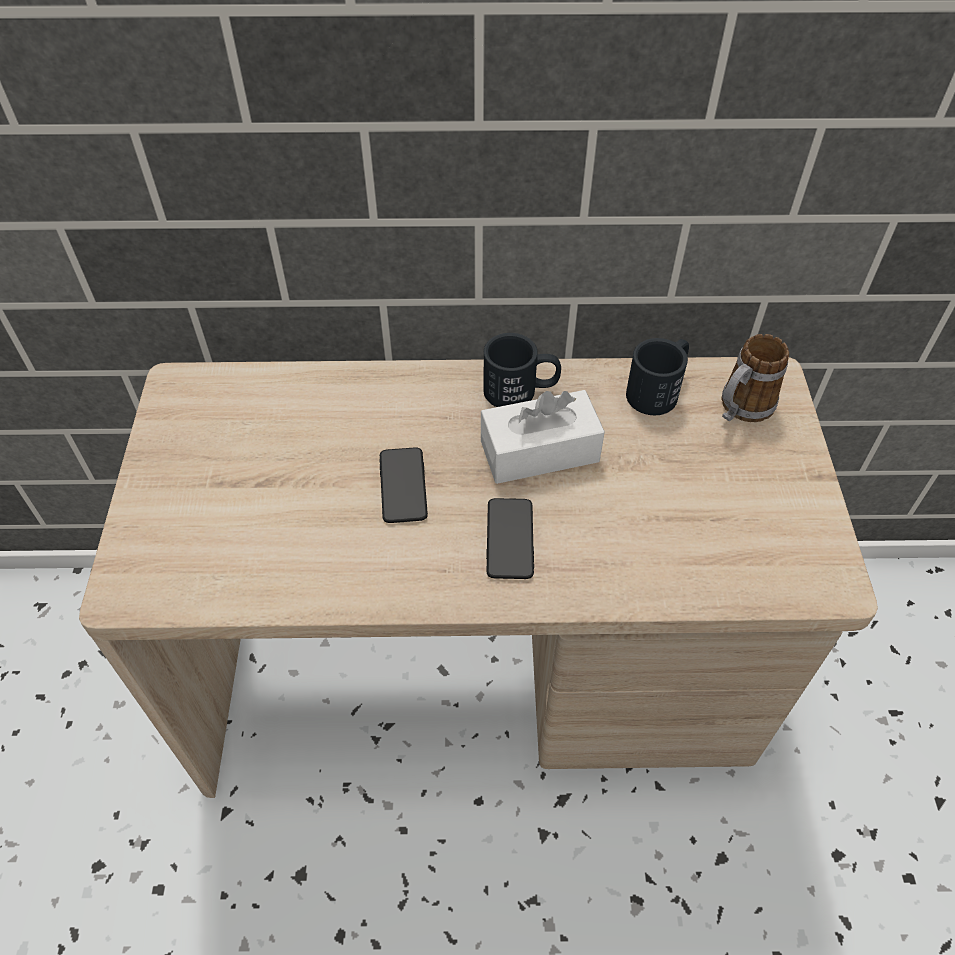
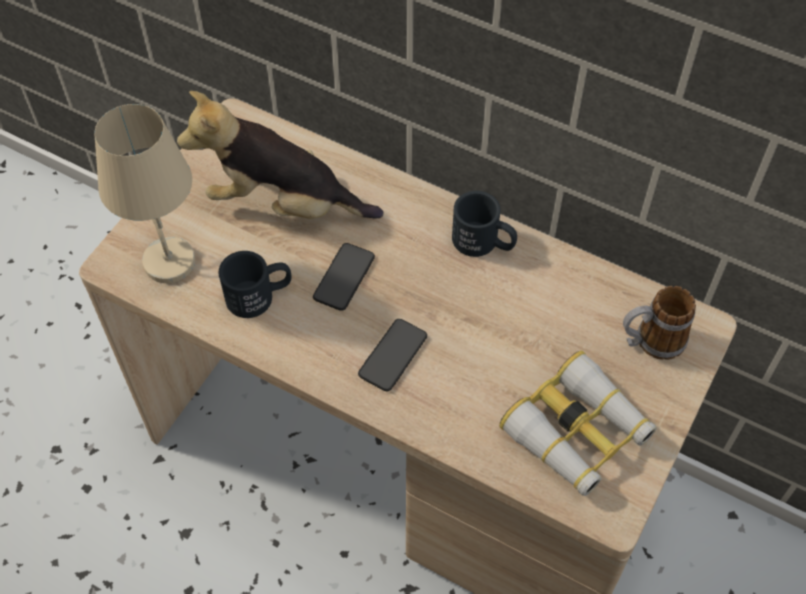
camera: 30 degrees right, 5 degrees up
(188, 559) = (168, 261): none -> beige table lamp
(286, 442) = (283, 204): none -> plush toy
(539, 451) = (462, 299): white tissue box -> none
(658, 389) = (595, 293): black mug -> black mug (259, 295)
(743, 524) = (577, 433): none -> binoculars

